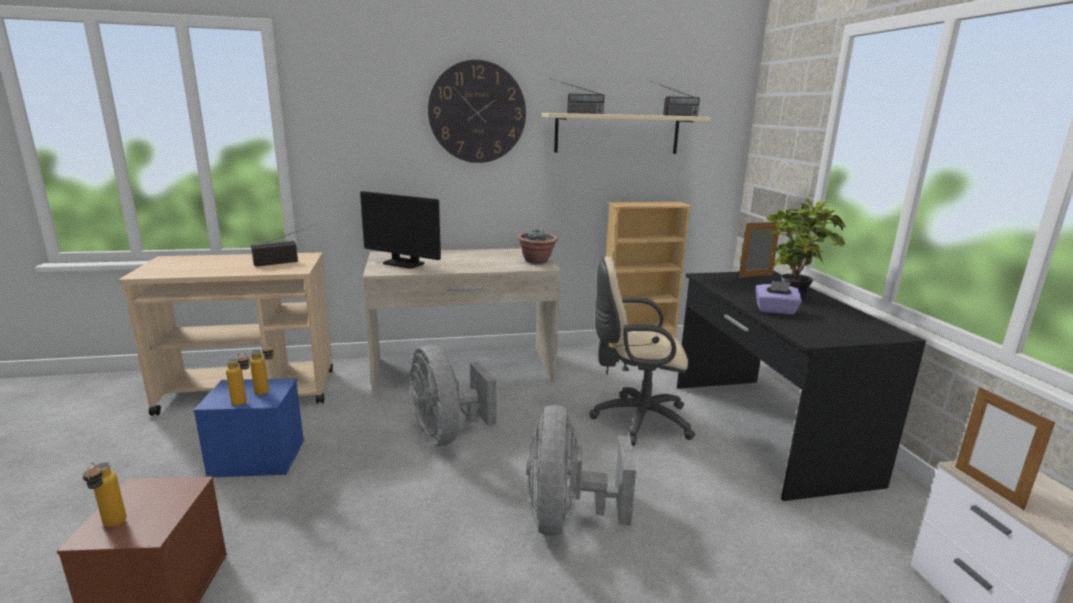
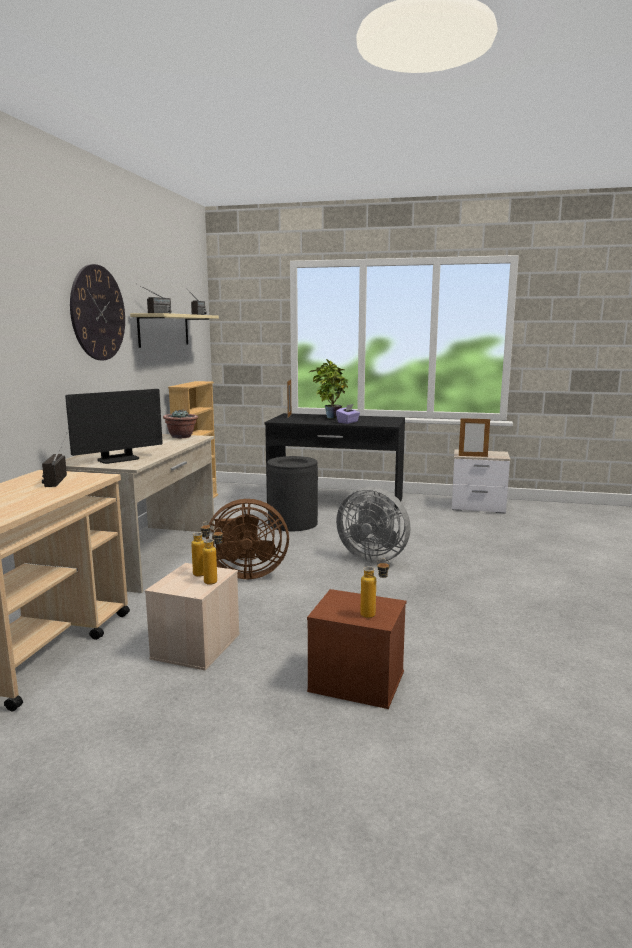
camera: 65 degrees left, 5 degrees down
(256, 458) = (196, 647): blue storage box -> beige storage box
(447, 434) = (246, 573): grey fan -> brown fan
(636, 419) = (292, 523): beige office chair -> black trash can

